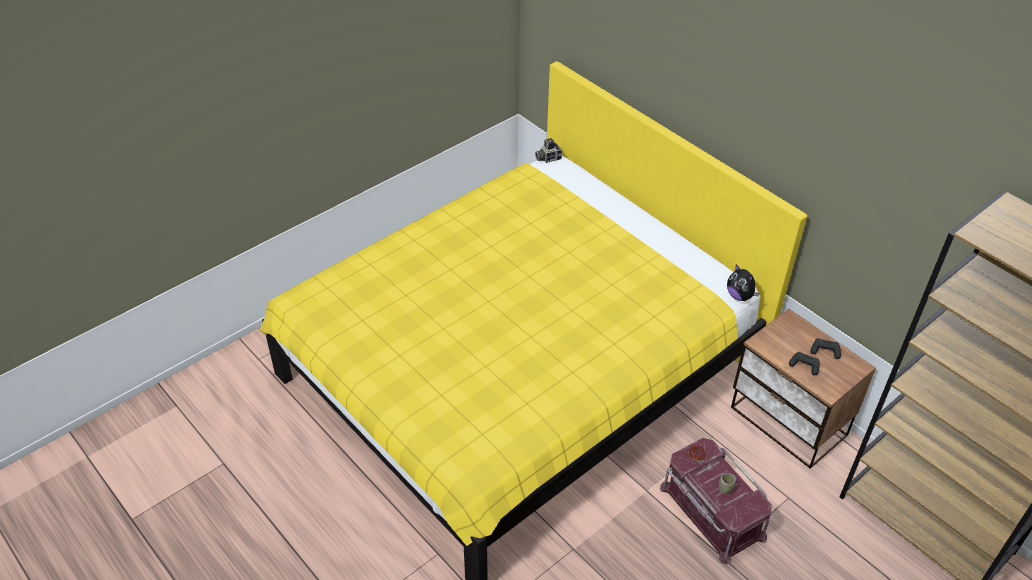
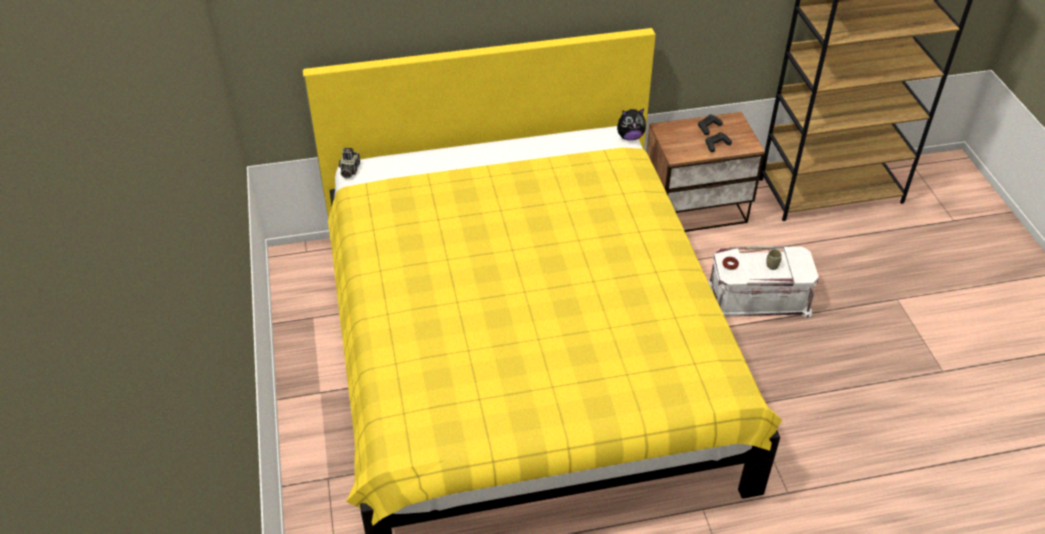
camera: 60 degrees left, 0 degrees up
(711, 512) = (758, 300): red storage box -> white storage box

